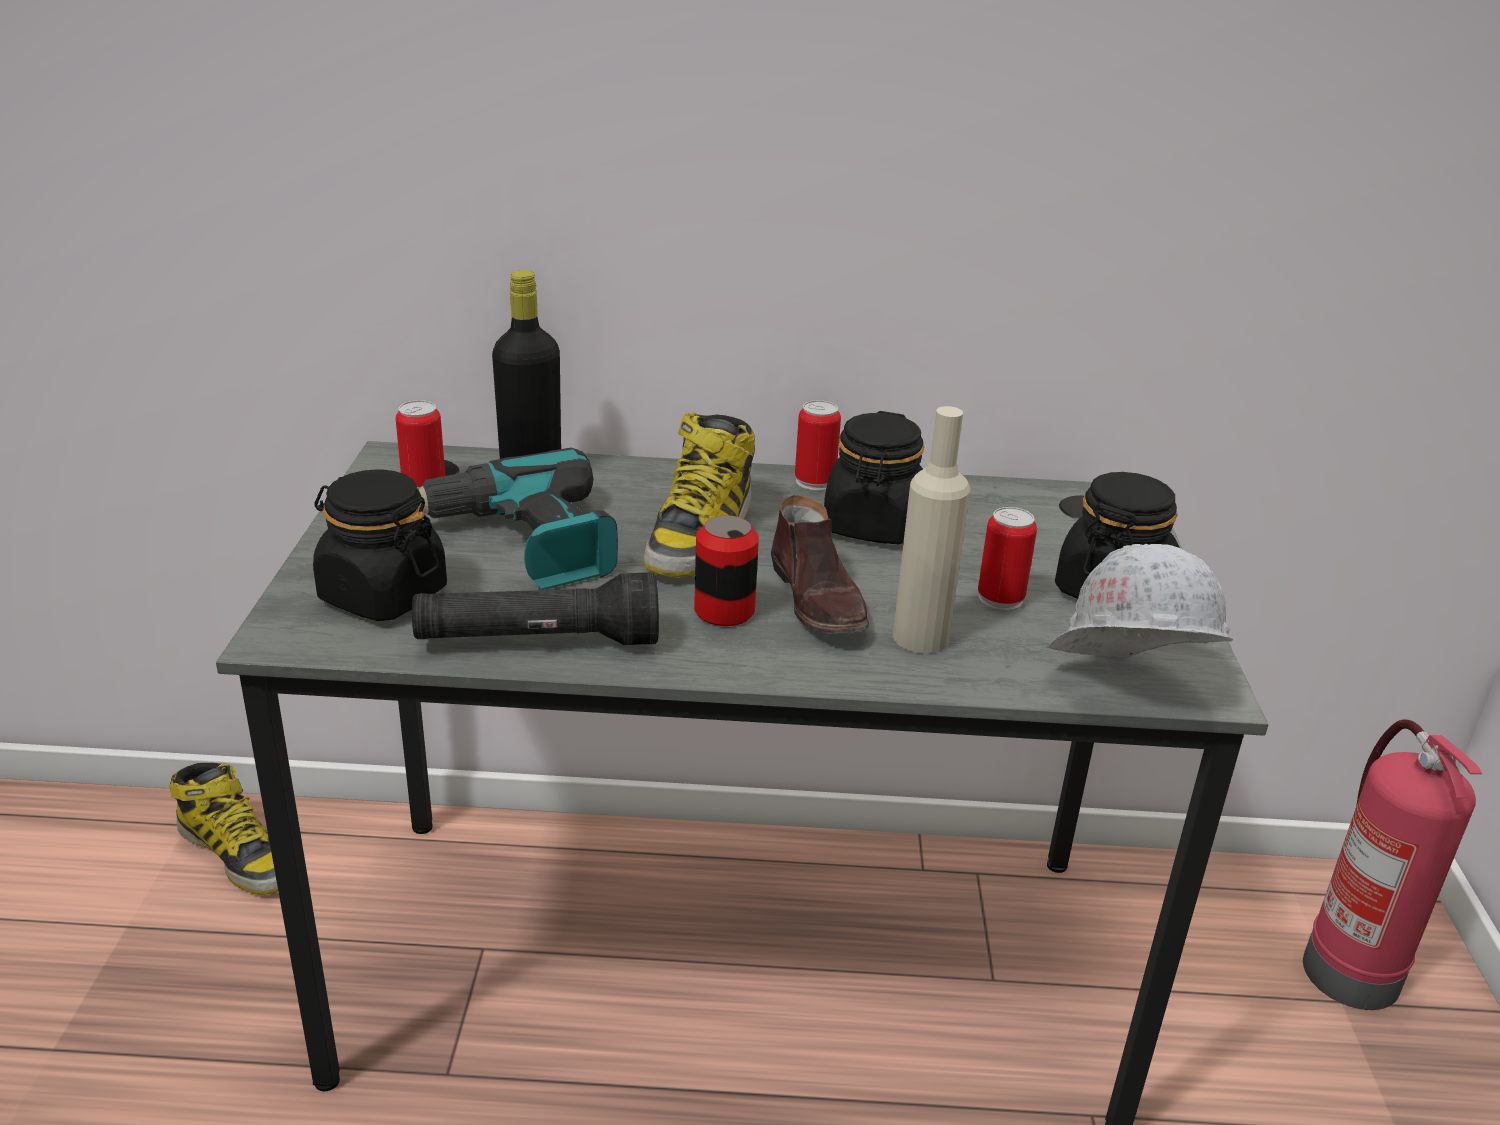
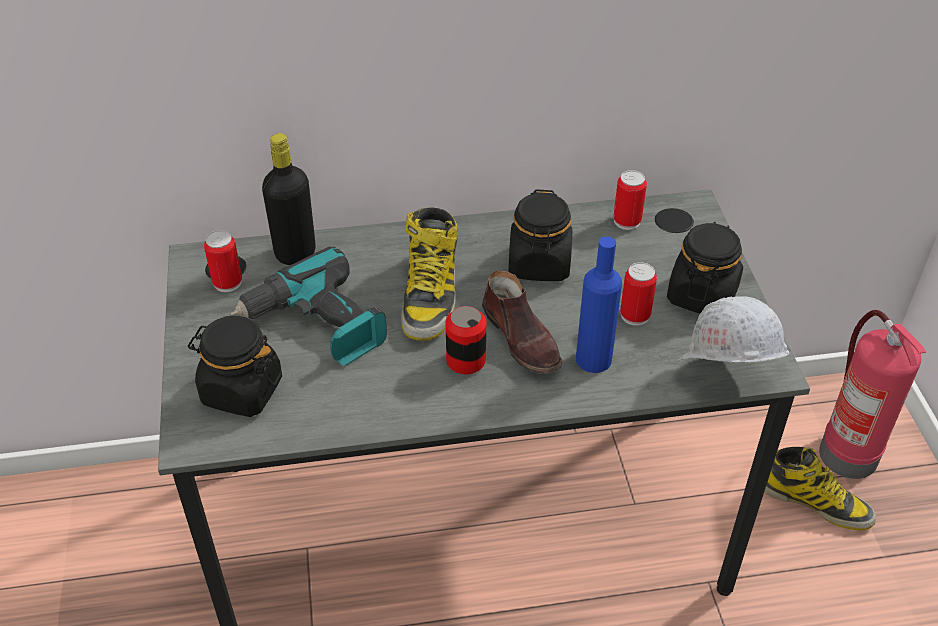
camera: 10 degrees left, 15 degrees up
(238, 853) = (116, 511): boot -> boot (815, 502)
(538, 642) = (357, 411): black flashlight -> none
(814, 481) = (490, 228): can -> can (627, 221)
(921, 637) = (593, 359): beige bottle -> blue bottle

